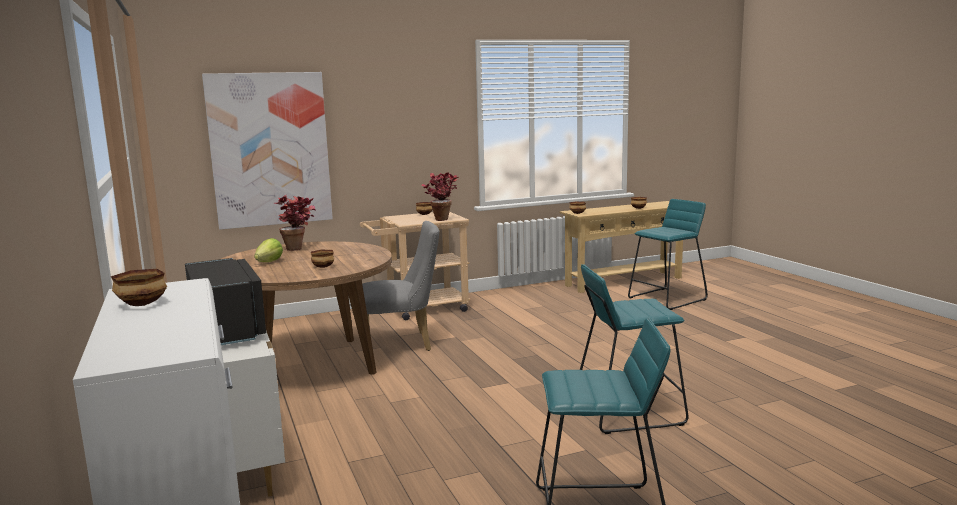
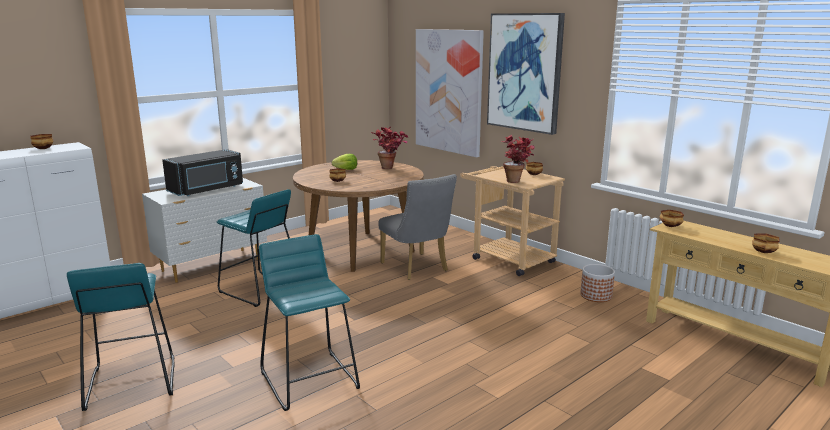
camera: 70 degrees right, 5 degrees up
(384, 114) = (525, 72): none -> picture
(527, 297) = (596, 296): none -> planter
(667, 299) = (691, 381): turquoise stool -> turquoise stool (259, 289)

